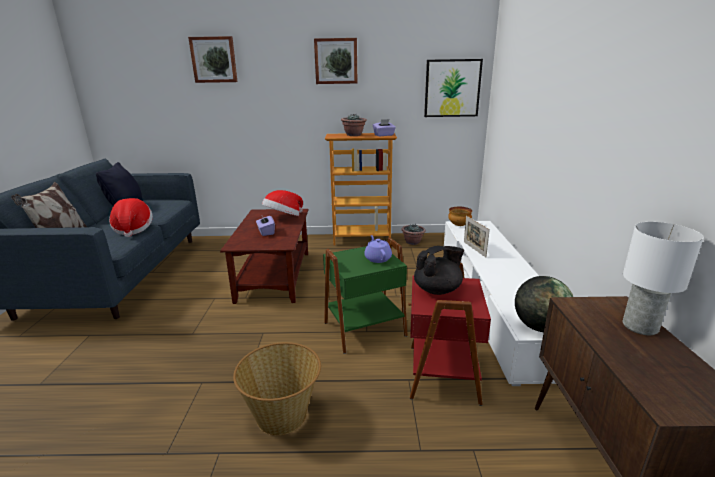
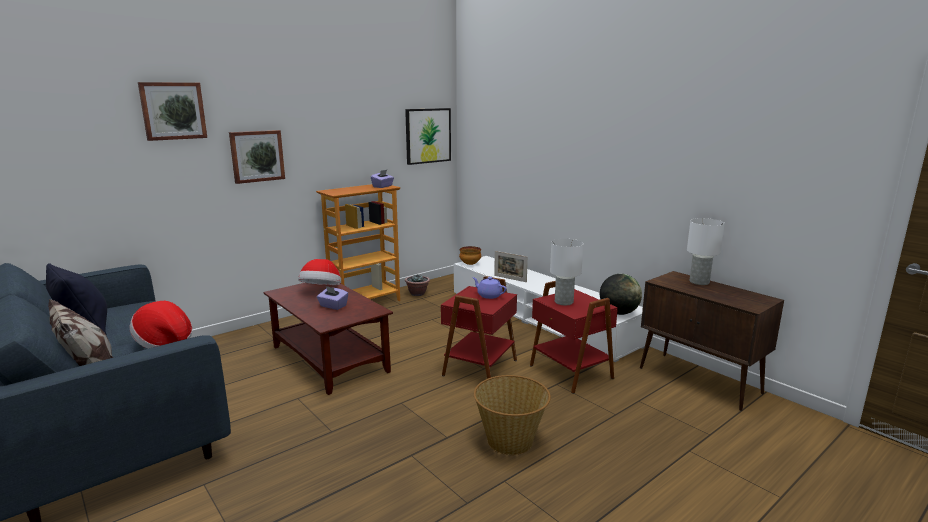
camera: 40 degrees left, 5 degrees down
(336, 61) = (321, 111): picture -> picture (257, 156)
(354, 135) = (352, 189): potted plant -> none
(363, 328) = (478, 367): green side table -> red side table
(438, 290) = (564, 302): black teapot -> white table lamp

